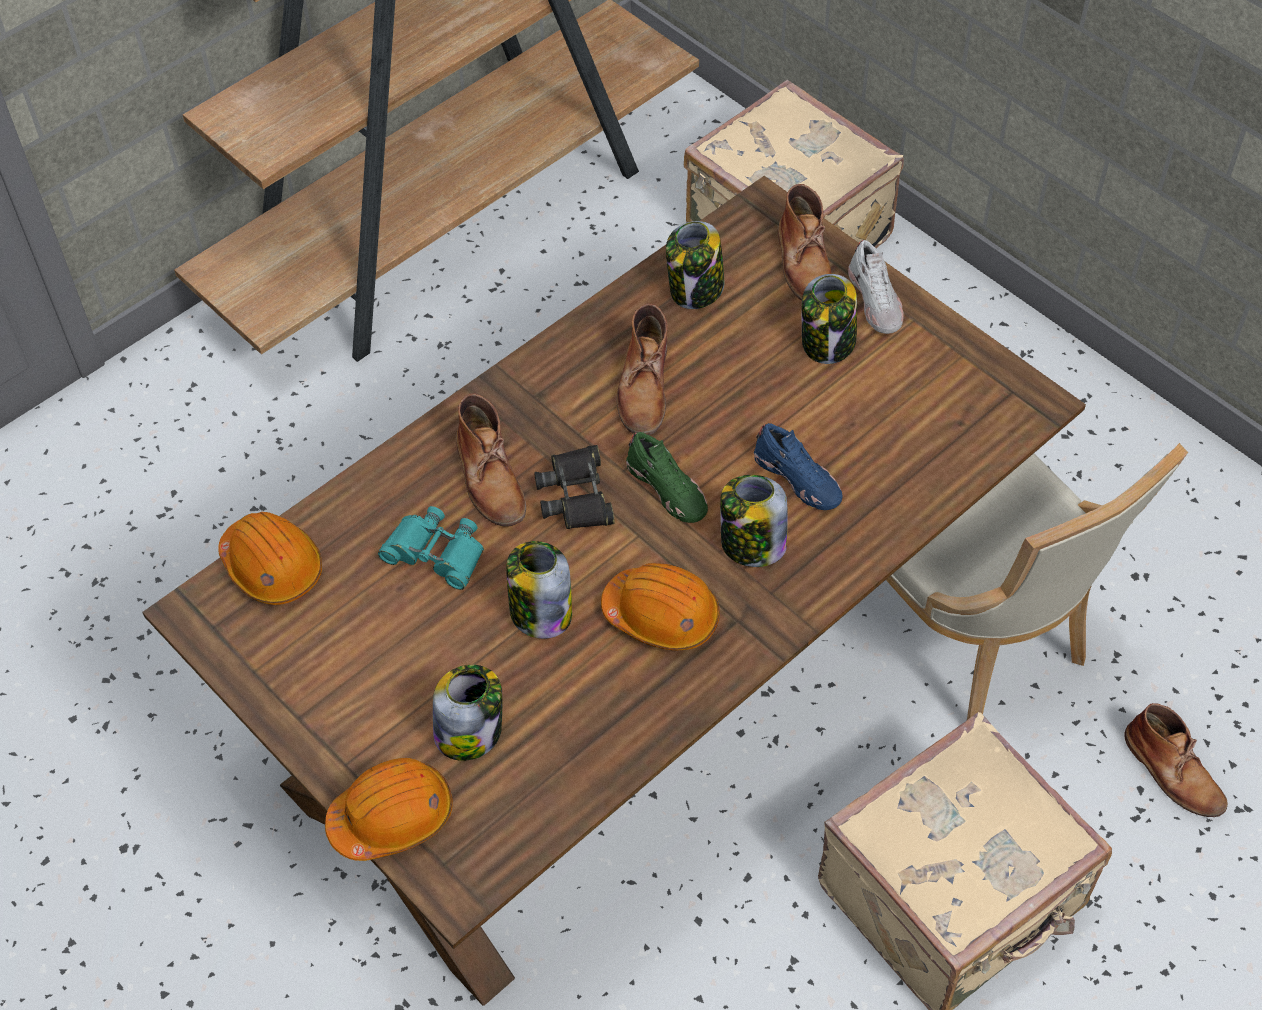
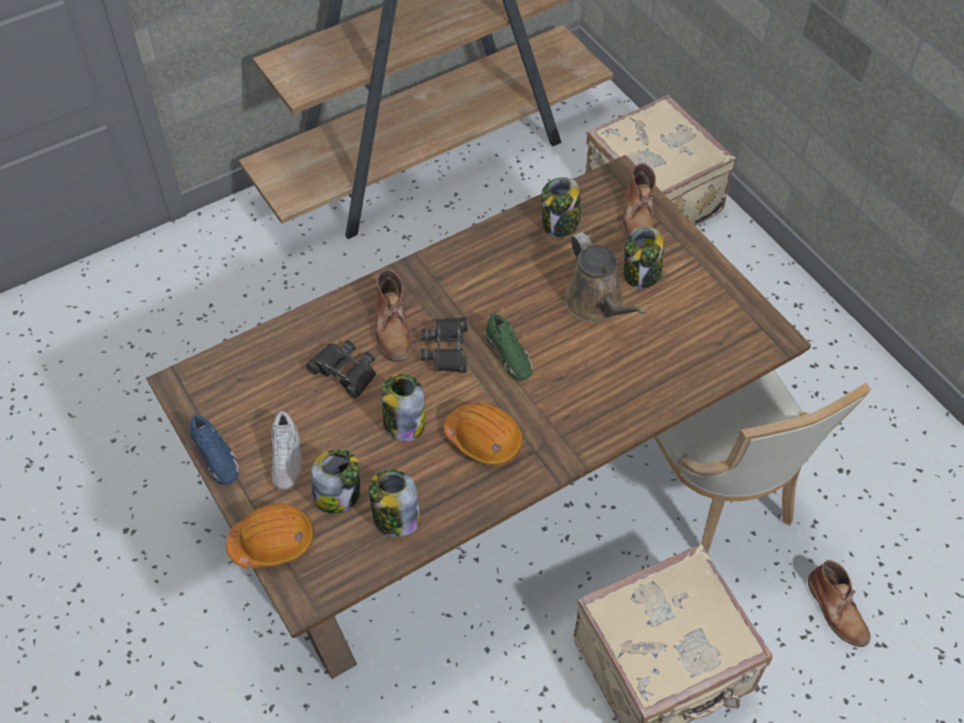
camera: 10 degrees right, 0 degrees up
(272, 566) = (236, 362): orange hard hat -> none
(436, 553) = (344, 371): turquoise binoculars -> black binoculars
(644, 387) = (509, 284): brown boot -> none
(751, 544) = (556, 402): jar -> jar (395, 518)
(775, 396) = (597, 304): none -> brown watering can
(798, 478) = (599, 362): blue shoe -> blue shoe (216, 457)
(876, 301) = (681, 251): white shoe -> white shoe (287, 458)

